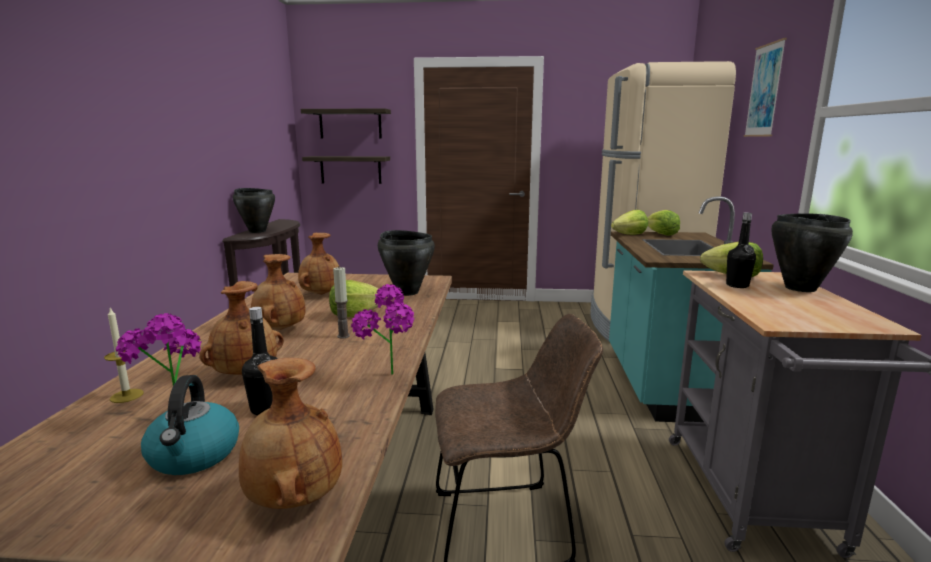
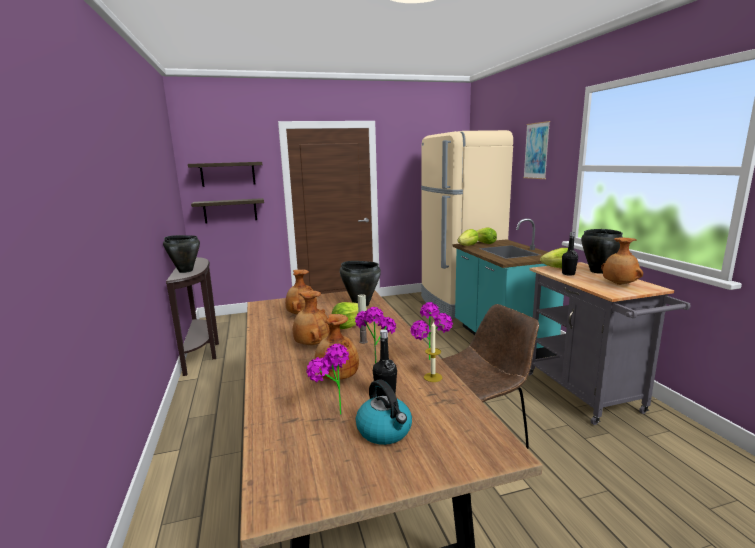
camera: 20 degrees left, 0 degrees up
(126, 396) = (277, 409): candle -> candle (432, 377)
(293, 498) = (474, 436): brown vase -> brown vase (619, 284)
(320, 363) = (375, 361): none -> potted plant

